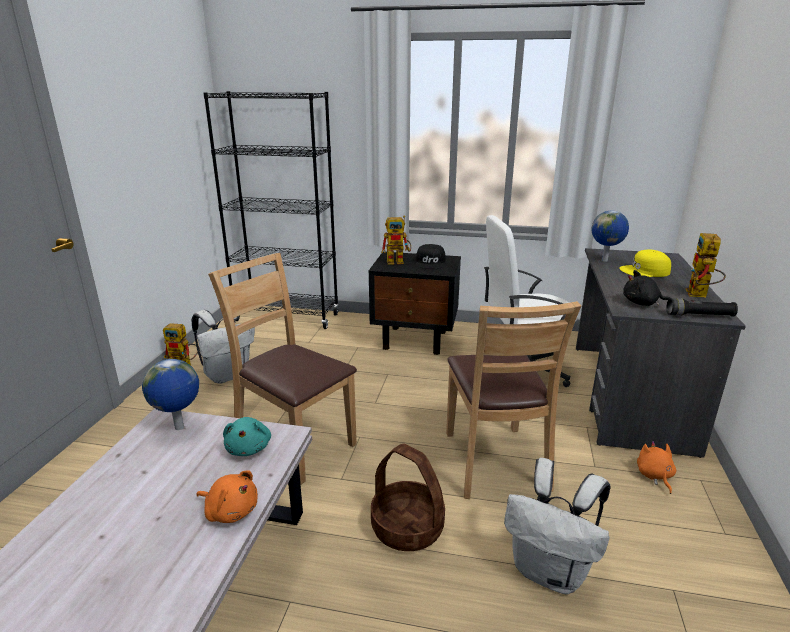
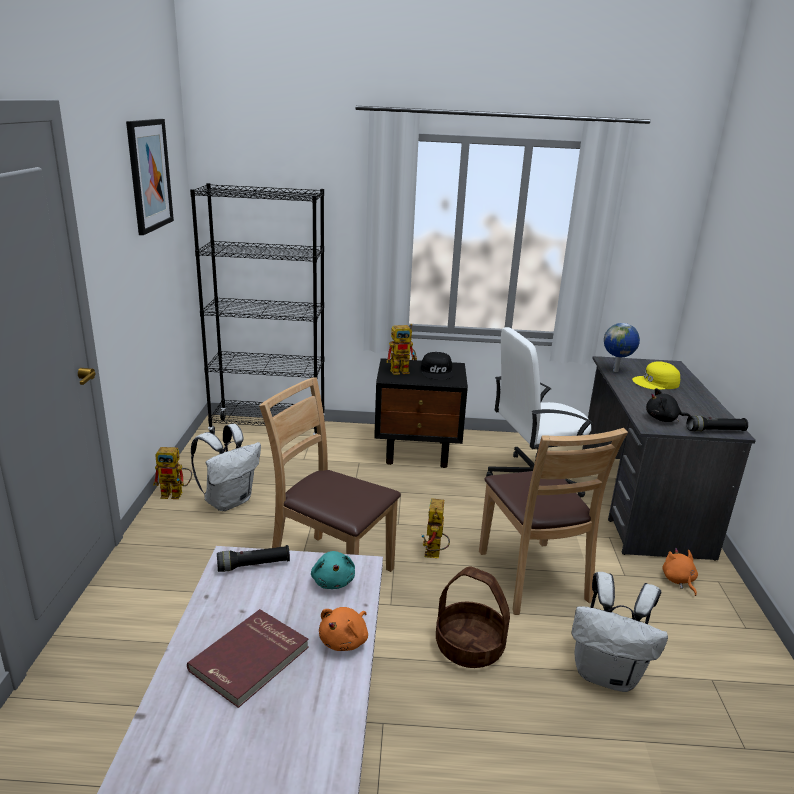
camera: 10 degrees left, 0 degrees up
(124, 523) = (251, 659): none -> red book
(157, 75) = (149, 175): none -> picture
(180, 428) = (253, 565): globe -> black flashlight
(230, 511) = (345, 640): orange plush toy -> orange plush toy turned 105 degrees clockwise
(699, 295) = (710, 409): toy robot -> toy robot (434, 555)

